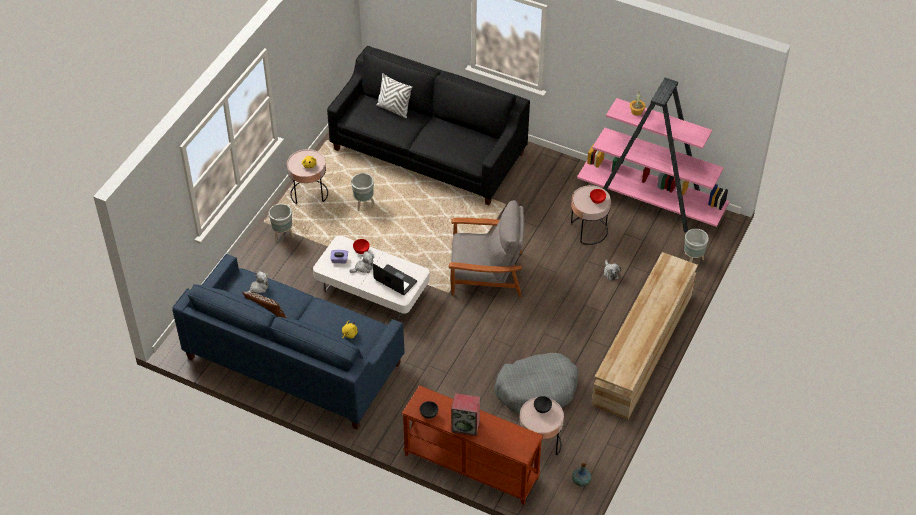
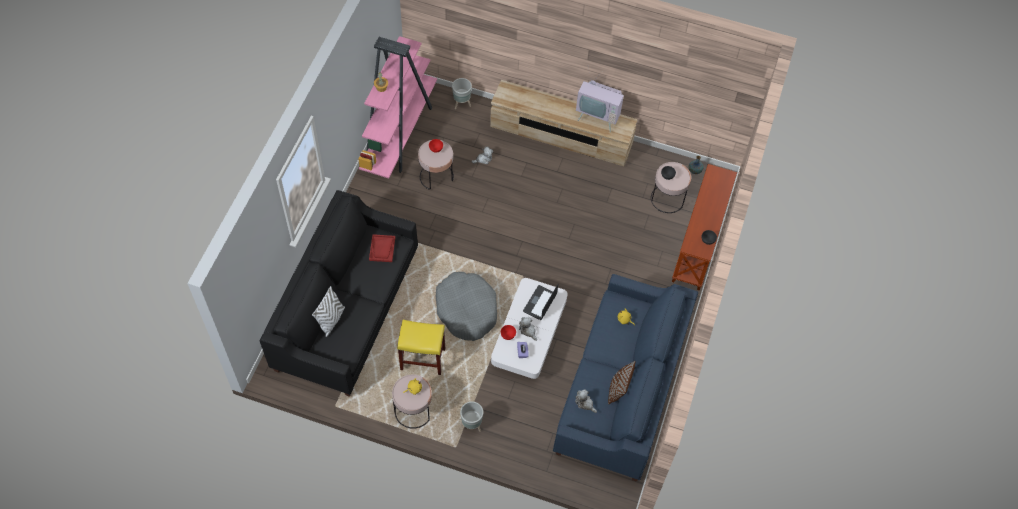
camera: 100 degrees left, 10 degrees up
(364, 204) = (423, 358): grey planter -> yellow stool
(466, 426) = (712, 214): speaker -> none
(469, 147) = (382, 249): none -> red tray
(485, 273) = (497, 249): grey armchair -> none
(537, 390) = (615, 203): grey dog bed -> grey dog bed (466, 310)
(635, 350) = (598, 118): none -> television

